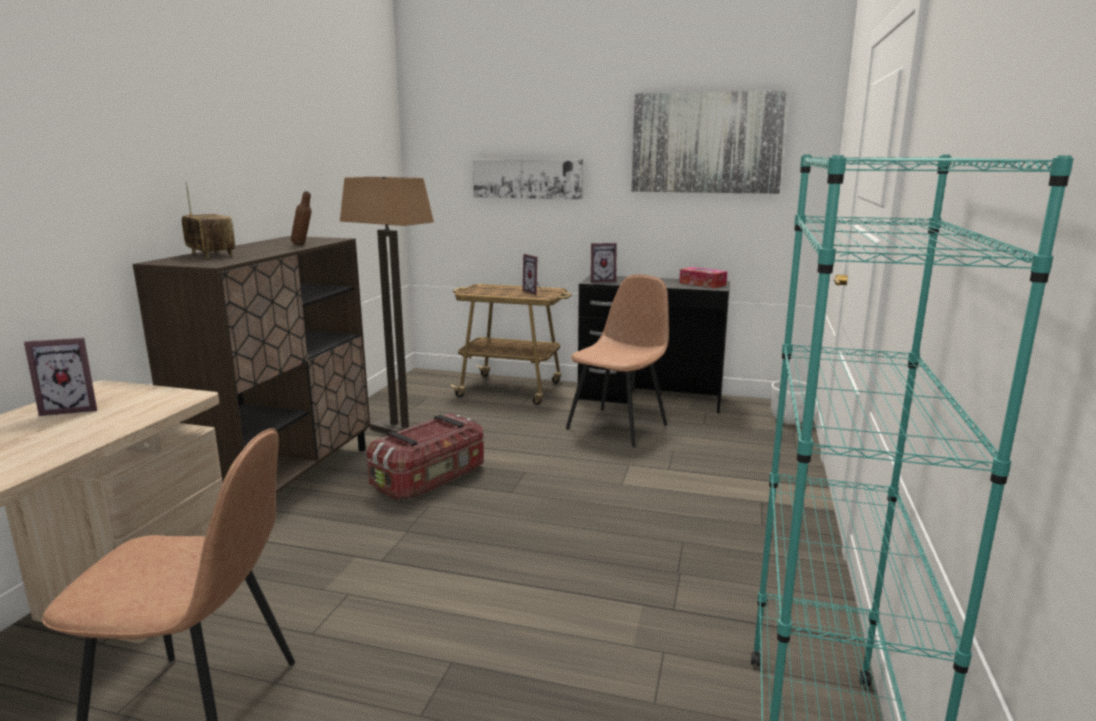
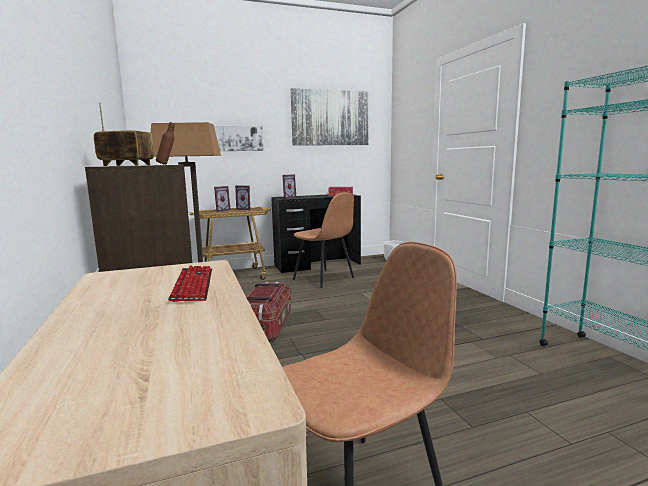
camera: 35 degrees left, 5 degrees down
(72, 408) = (130, 287): picture frame -> picture frame (221, 210)
(106, 421) = (193, 285): none -> keyboard
(618, 426) = (324, 279): brown chair -> brown chair turned 135 degrees clockwise

